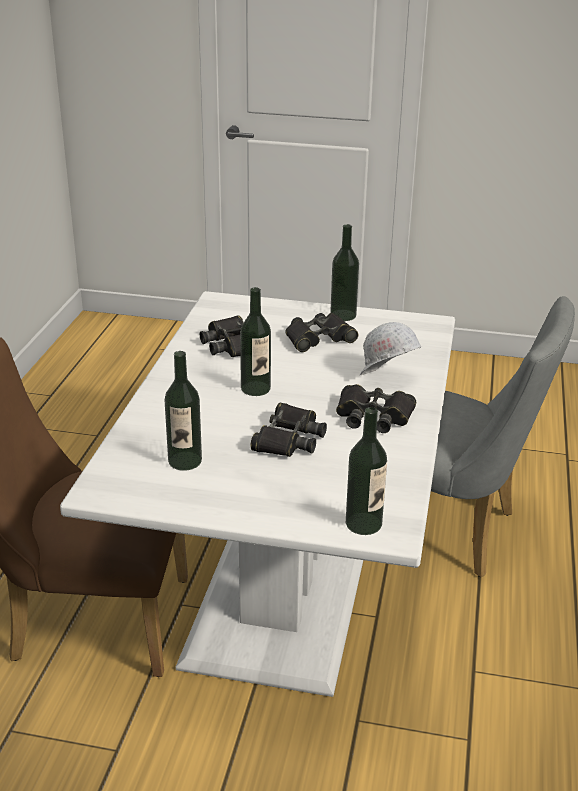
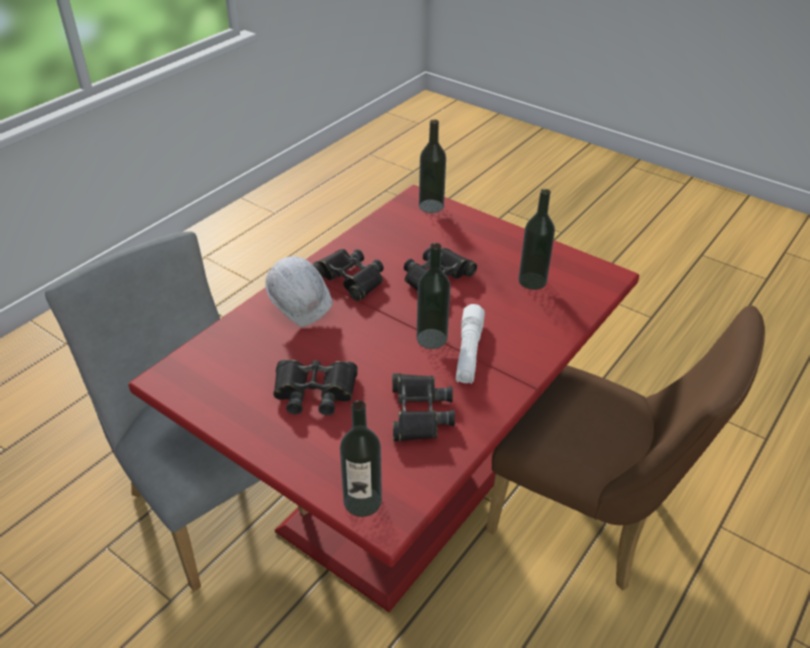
camera: 155 degrees left, 10 degrees up
(216, 387) = (468, 352): none -> white flashlight
(285, 591) = (403, 486): white dining table -> red dining table
(343, 315) = (250, 425): bottle -> bottle (362, 501)

